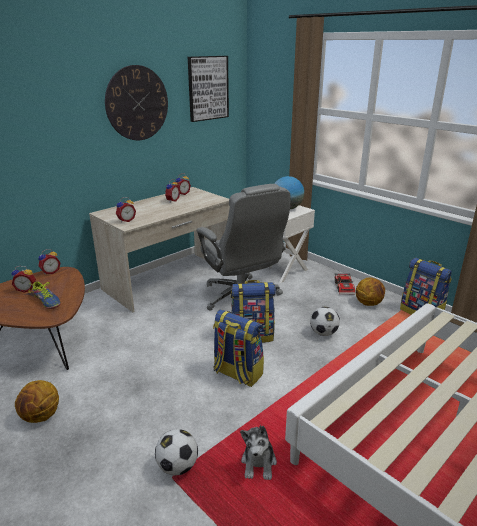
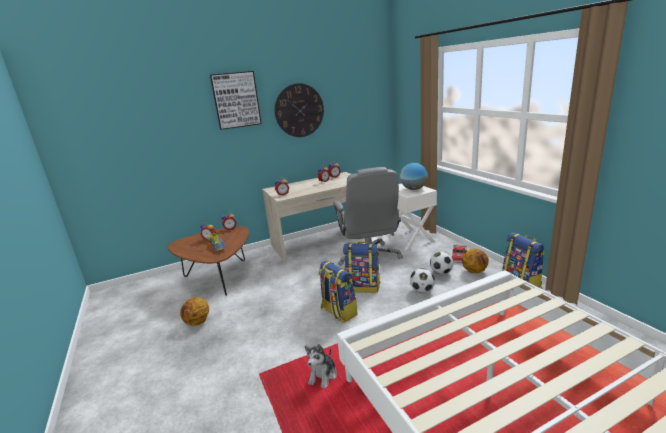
camera: 20 degrees right, 5 degrees down
(177, 466) = (266, 368): football -> football (441, 272)
(208, 88) = (358, 96): picture -> picture (236, 100)

